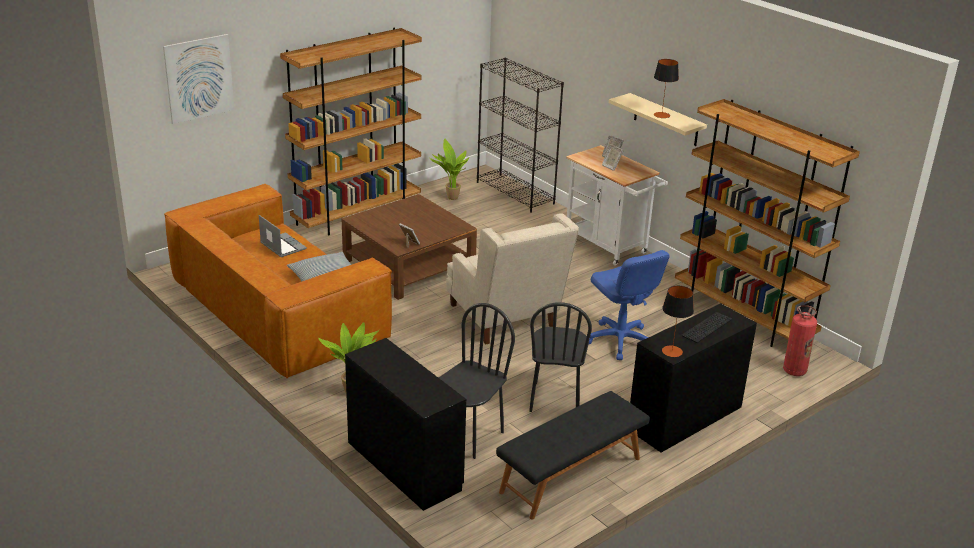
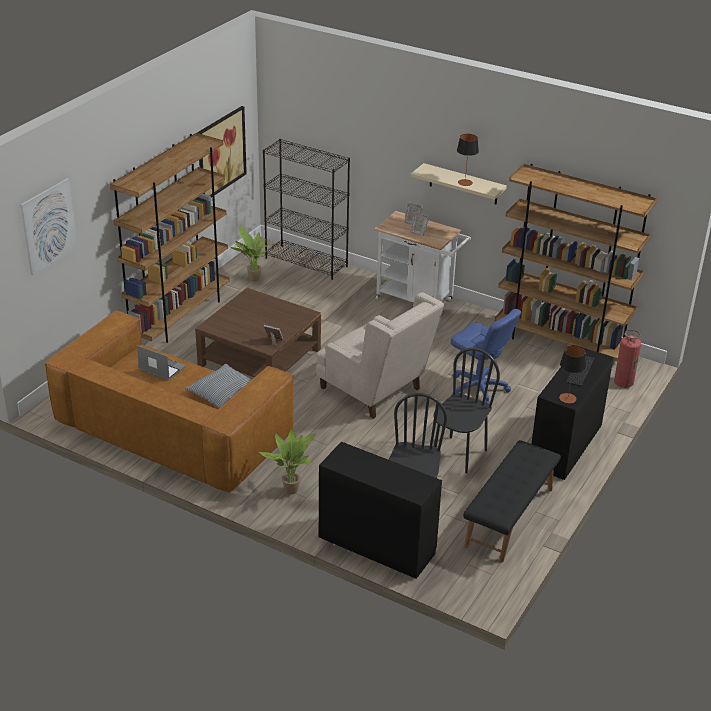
camera: 20 degrees left, 5 degrees up
(436, 60) = (221, 153): none -> picture
(555, 399) = (459, 455): black chair -> black chair turned 135 degrees counterclockwise

